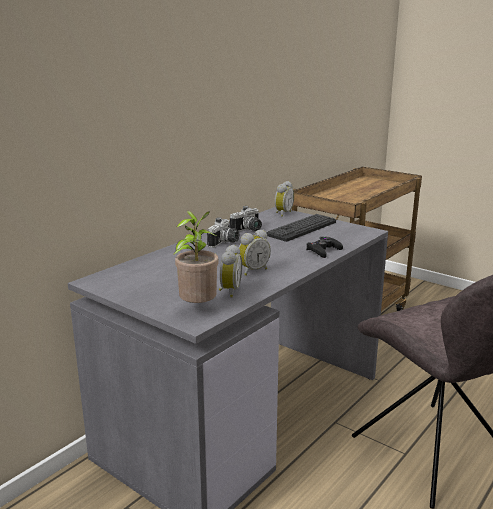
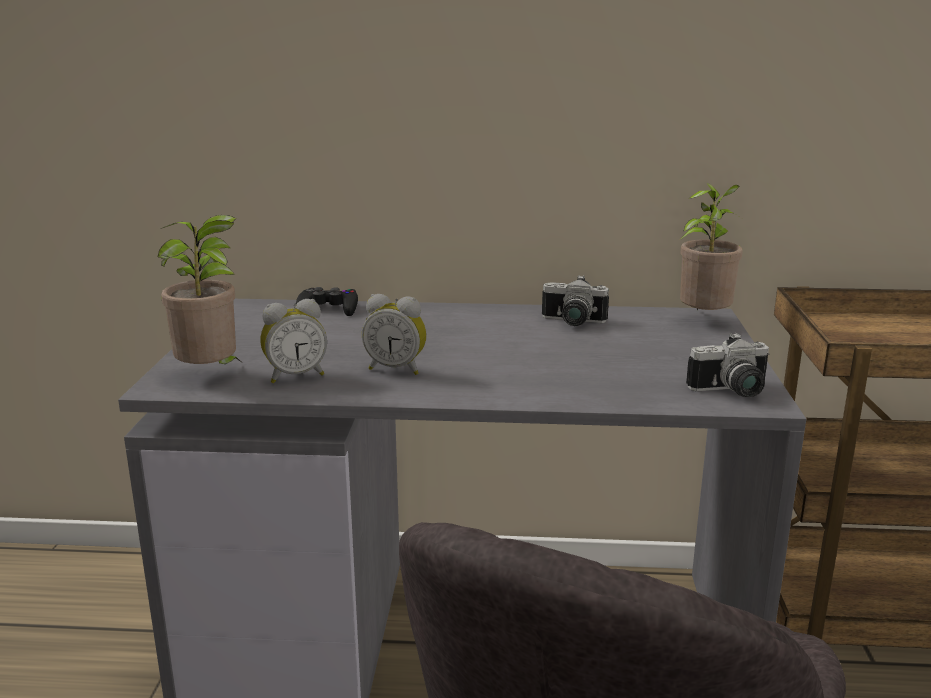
camera: 55 degrees right, 0 degrees up
(225, 243) = (487, 324): camera -> camera (732, 392)
(282, 213) = (704, 321): alarm clock -> potted plant
(302, 228) = (656, 351): keyboard -> none
(323, 251) = (572, 392): black game controller -> black game controller (328, 309)

